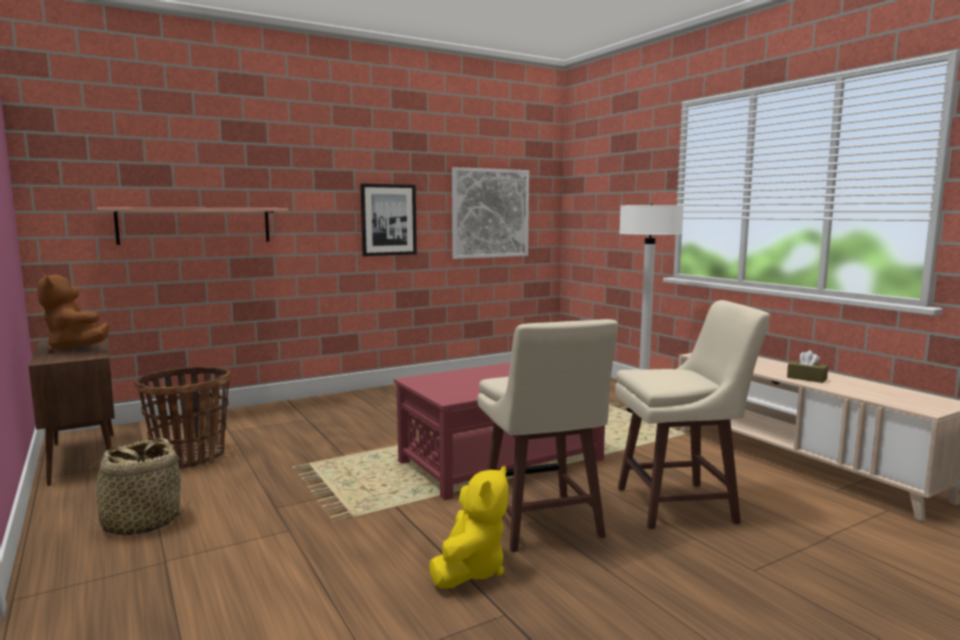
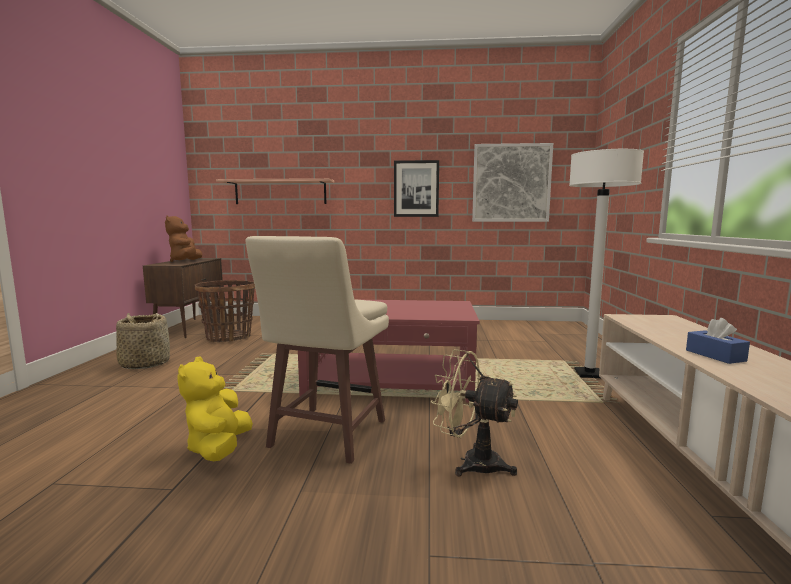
camera: 35 degrees right, 0 degrees up
(470, 569) = (219, 448): yellow plush toy -> yellow plush toy turned 120 degrees clockwise
(679, 505) = (471, 462): beige stool -> beige fan
(806, 378) = (715, 355): brown tissue box -> blue tissue box

